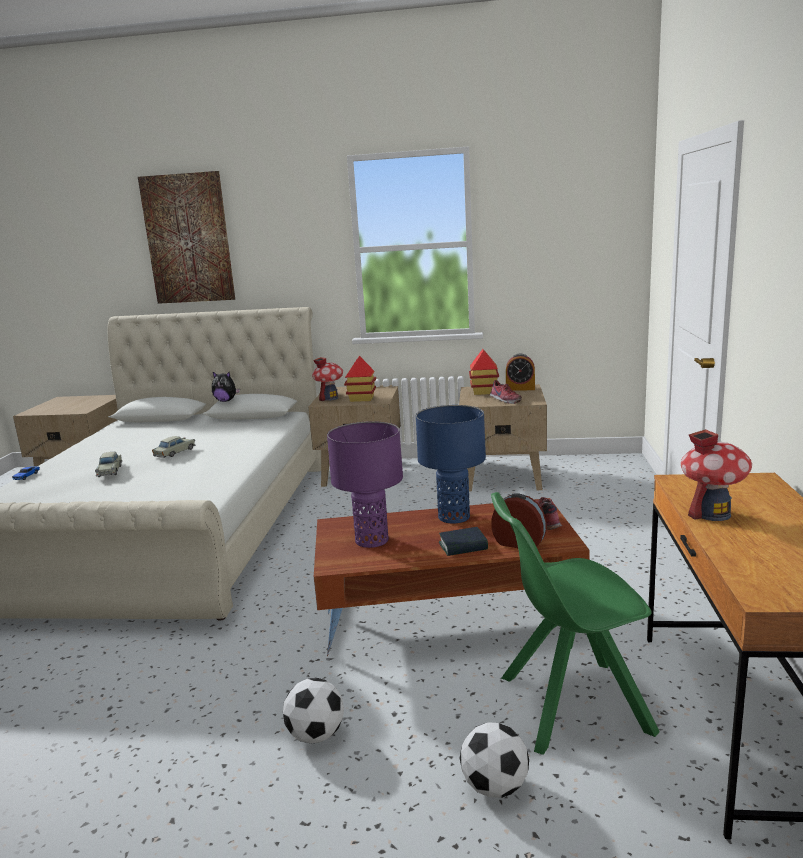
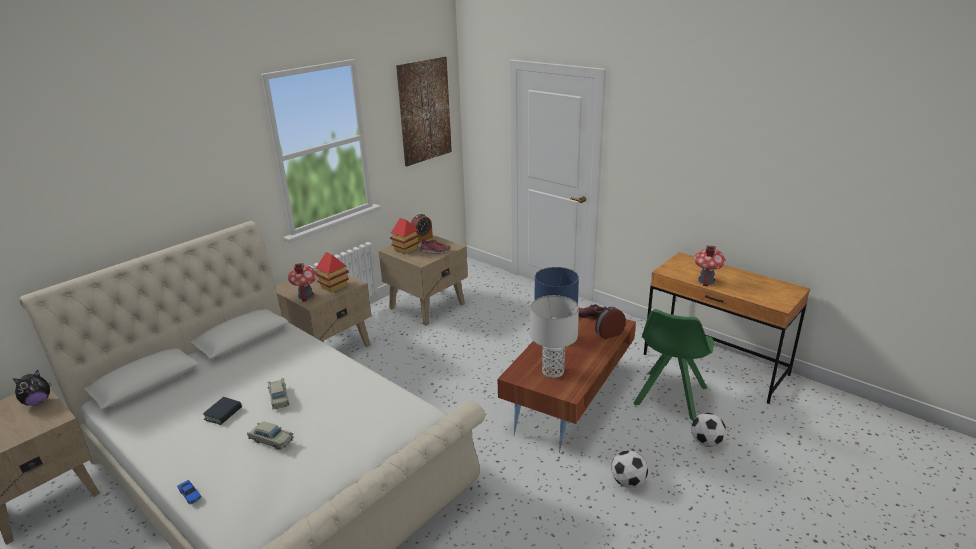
camera: 55 degrees left, 10 degrees up
(188, 239) = (104, 182): picture -> picture (424, 111)
(226, 401) = (224, 335): plush toy -> plush toy (37, 402)
(371, 540) = (553, 371): purple table lamp -> white table lamp
(463, 546) = (594, 349): book -> book (223, 413)

